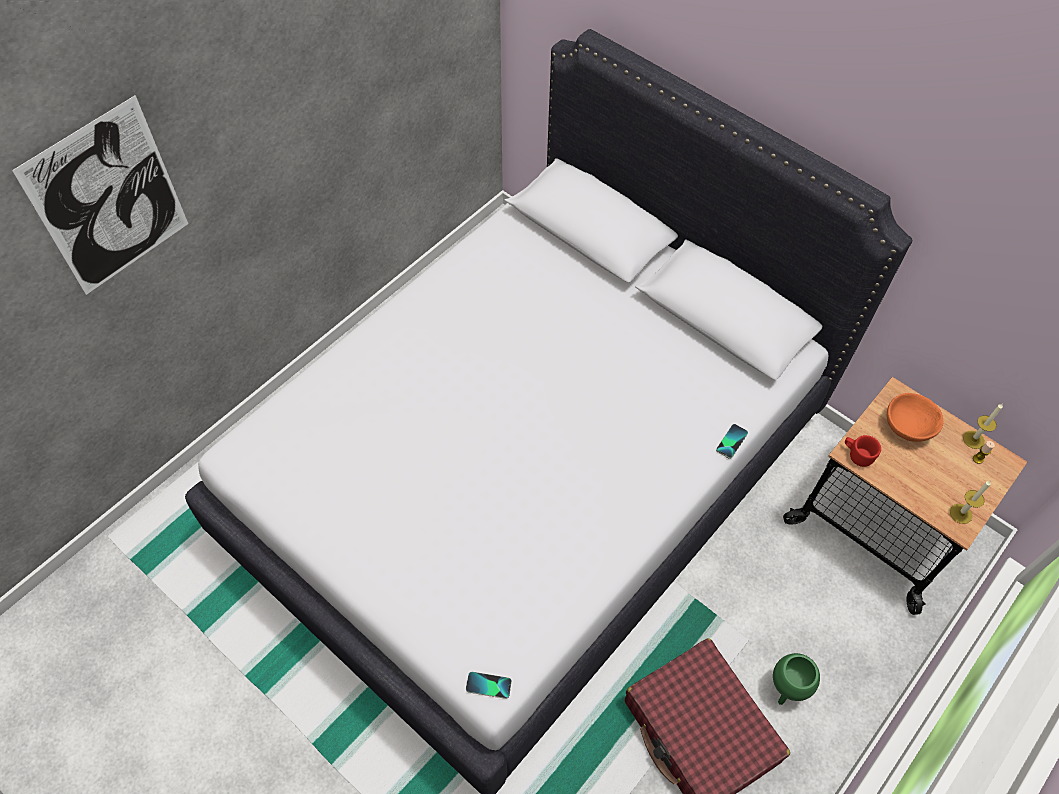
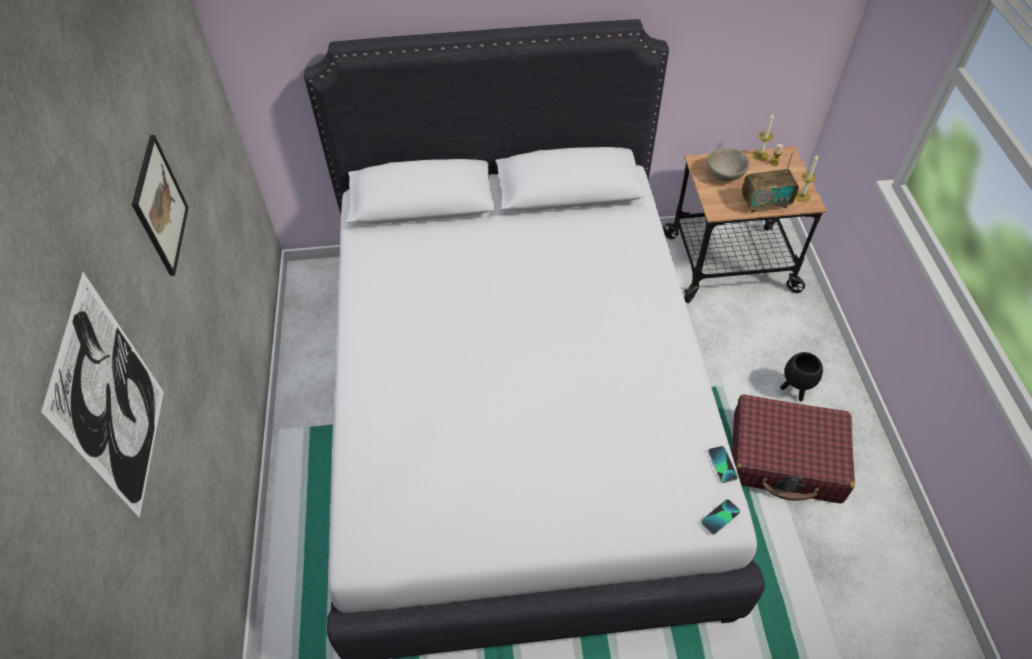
camera: 45 degrees left, 5 degrees down
(293, 83) = (160, 206): none -> picture
(731, 441) = (661, 252): phone -> phone (722, 464)
(786, 689) = (794, 390): green planter -> black planter
(857, 455) = (721, 209): red mug -> none
(907, 427) = (725, 175): orange bowl -> beige bowl
(911, 487) = (765, 203): none -> radio

